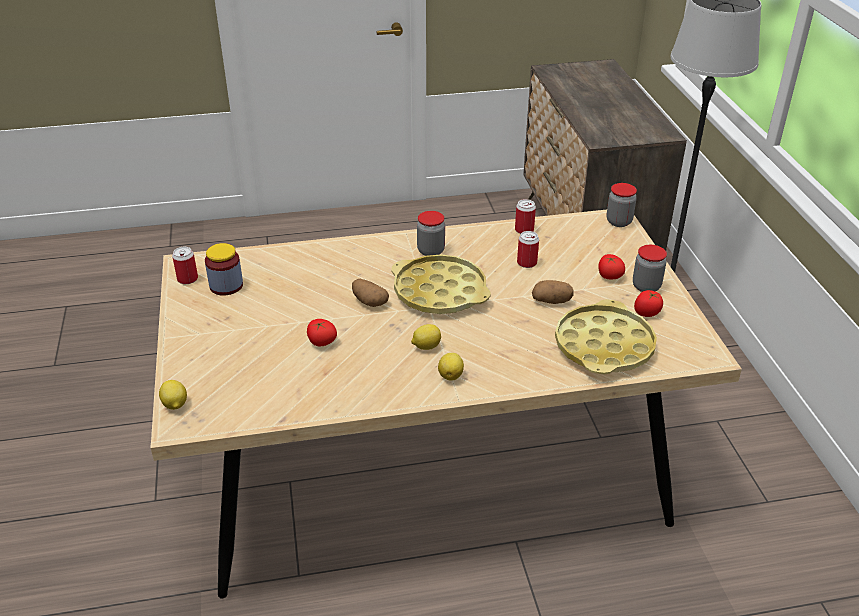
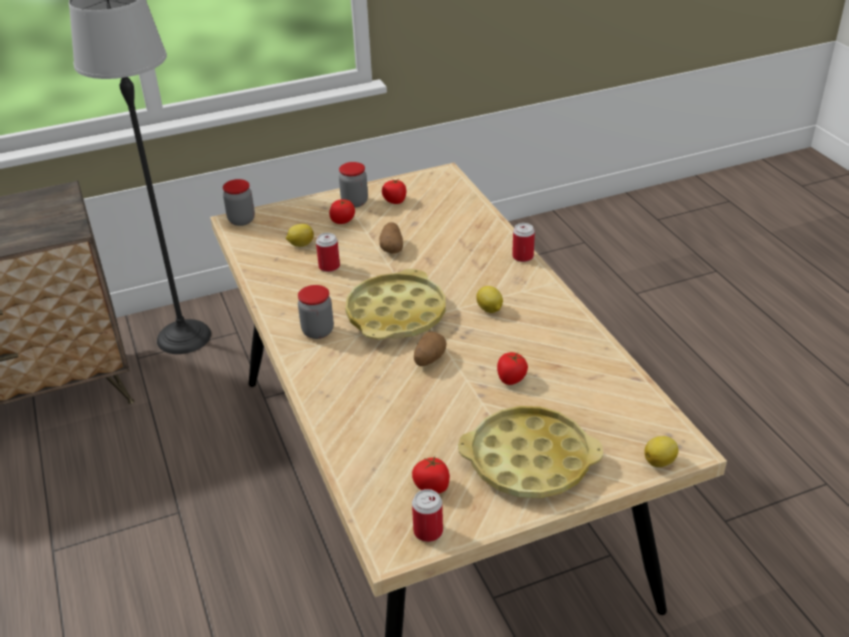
camera: 100 degrees left, 0 degrees up
(226, 286) = (432, 486): jar -> tomato
(451, 375) = (525, 290): lemon -> lemon (300, 244)
(524, 230) = (264, 274): can -> can (522, 257)
(604, 346) = (450, 218): yellow tray -> yellow tray (529, 460)

